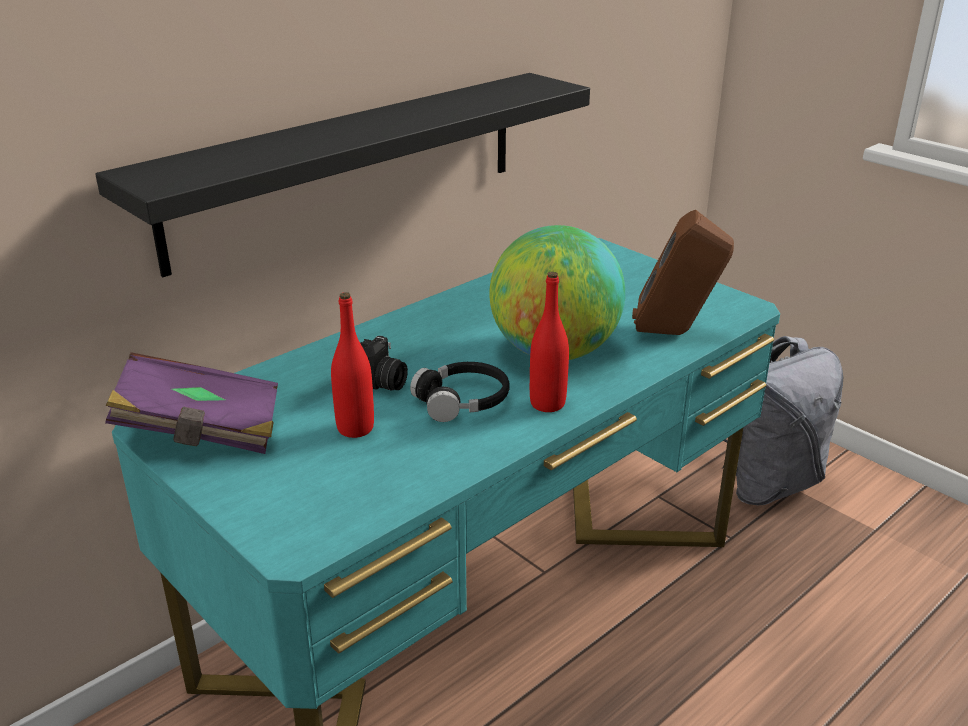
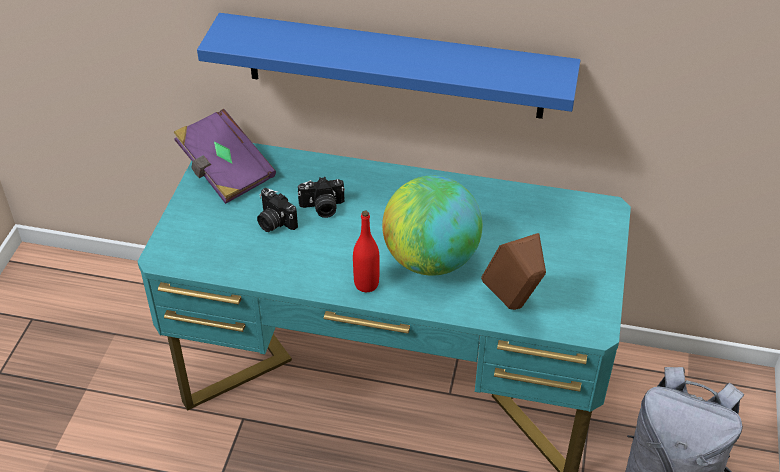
camera: 55 degrees right, 15 degrees up
(350, 167) = (394, 66): black shelf -> blue shelf
(355, 428) = (274, 222): red bottle -> camera
(462, 401) = (337, 248): black headphones -> none

